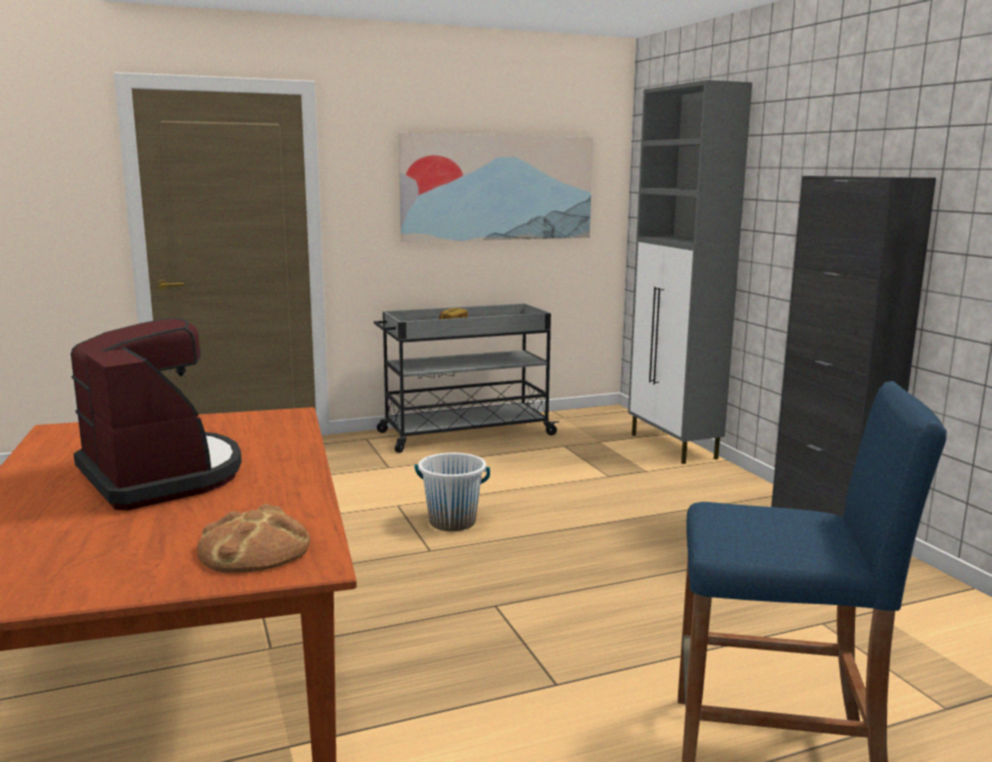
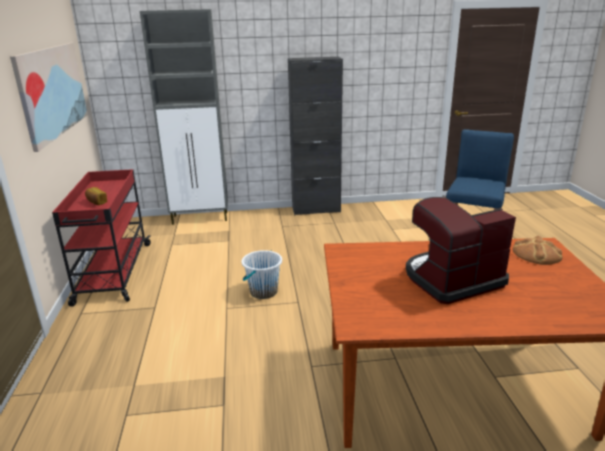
camera: 75 degrees left, 10 degrees up
(464, 433) = (113, 273): grey cart -> red cart

